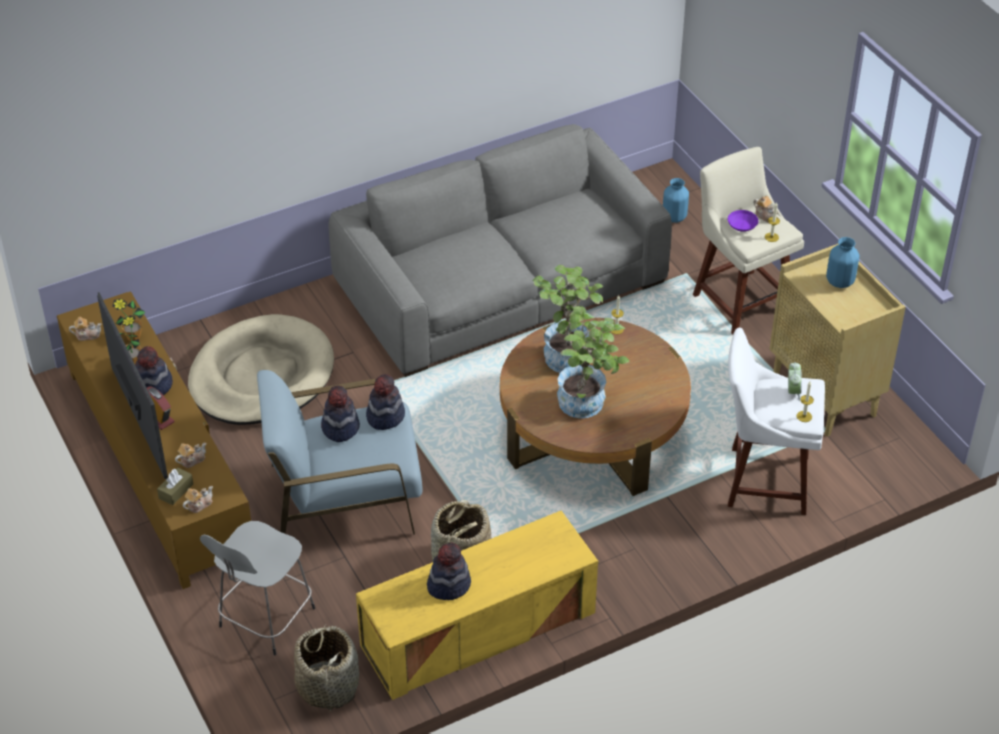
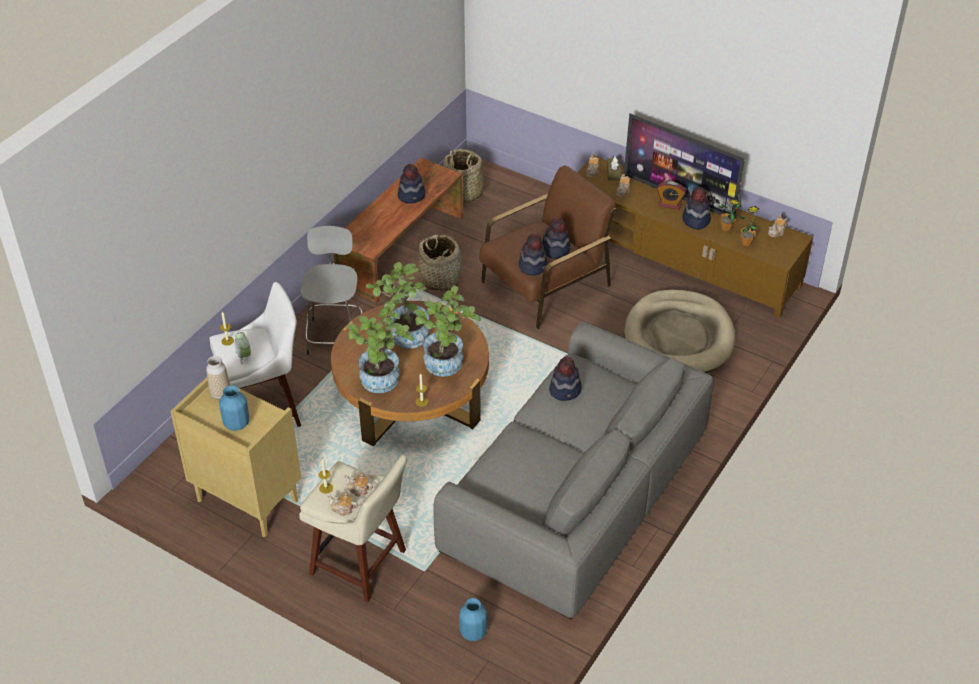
camera: 150 degrees right, 0 degrees up
(265, 620) = (528, 208): grey stool -> grey stool (335, 335)
(344, 497) = (545, 286): blue armchair -> brown armchair
(472, 269) = (565, 390): none -> hat
(478, 631) = (400, 248): yellow bench -> brown bench
(645, 363) = (382, 384): none -> potted plant
(742, 225) = (358, 490): purple bowl -> teapot
(844, 315) = (220, 394): none -> vase

